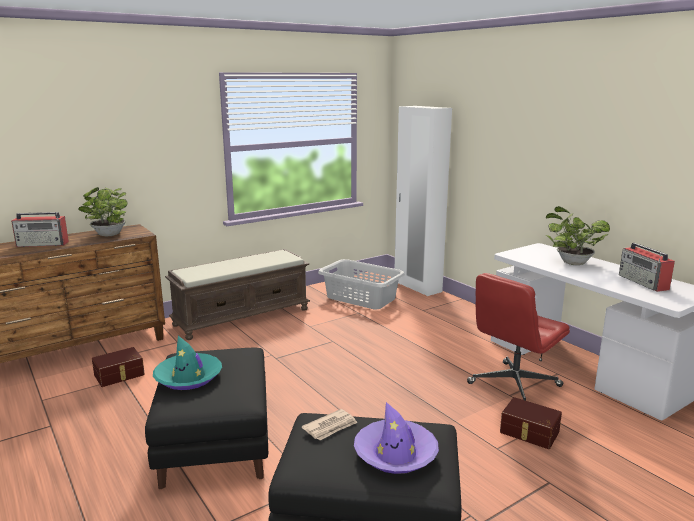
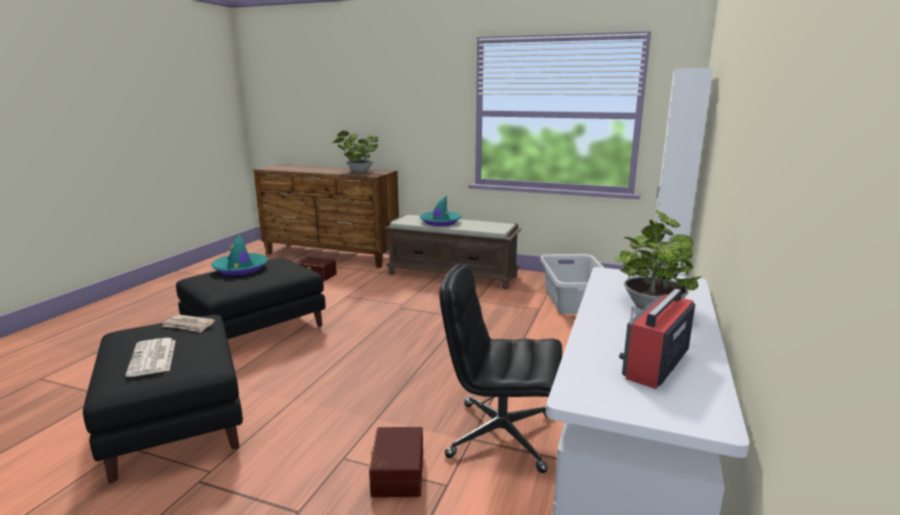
camera: 55 degrees right, 0 degrees up
(43, 244) = (318, 169): radio -> none
(228, 267) = (440, 222): none -> turquoise hat
(395, 454) = (153, 358): purple hat -> newspaper
(514, 385) = (499, 436): red office chair -> black office chair

